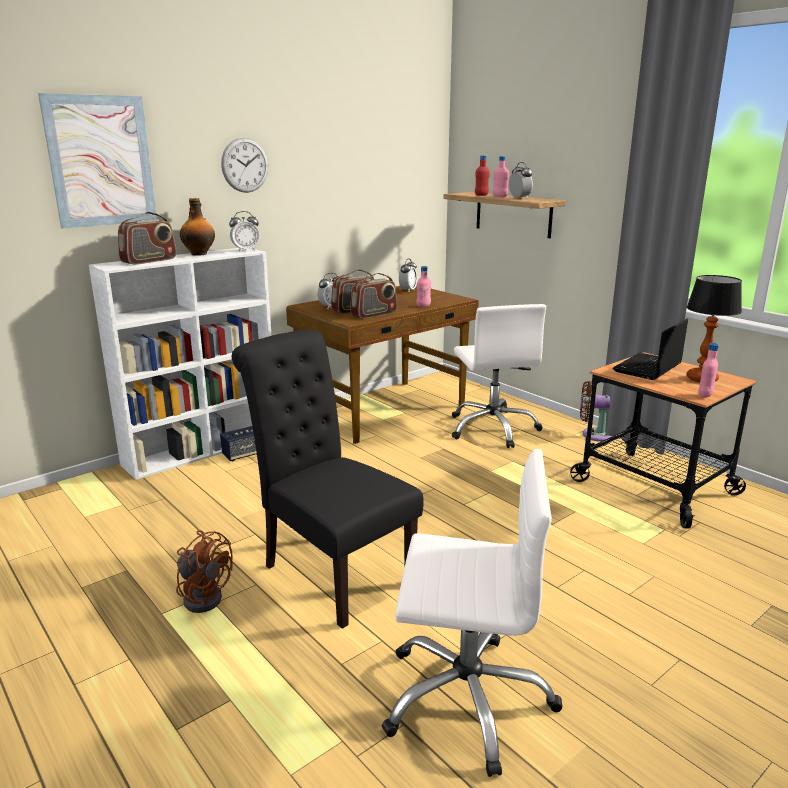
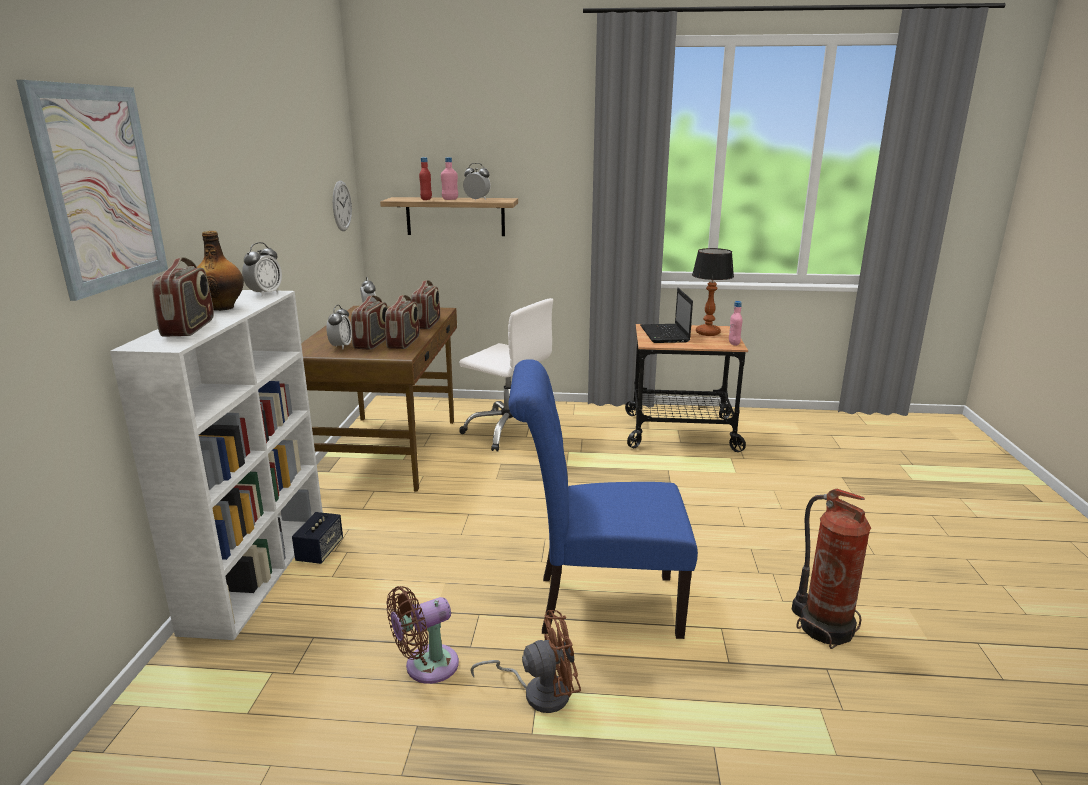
camera: 45 degrees left, 0 degrees up
(245, 165) = (228, 182): wall clock -> wall clock (341, 206)
(330, 571) = (598, 604): black chair -> blue chair
(423, 306) = (427, 324): pink bottle -> radio
(467, 698) = (824, 626): white office chair -> fire extinguisher
(593, 434) = (586, 409): brown fan -> brown fan (426, 666)

